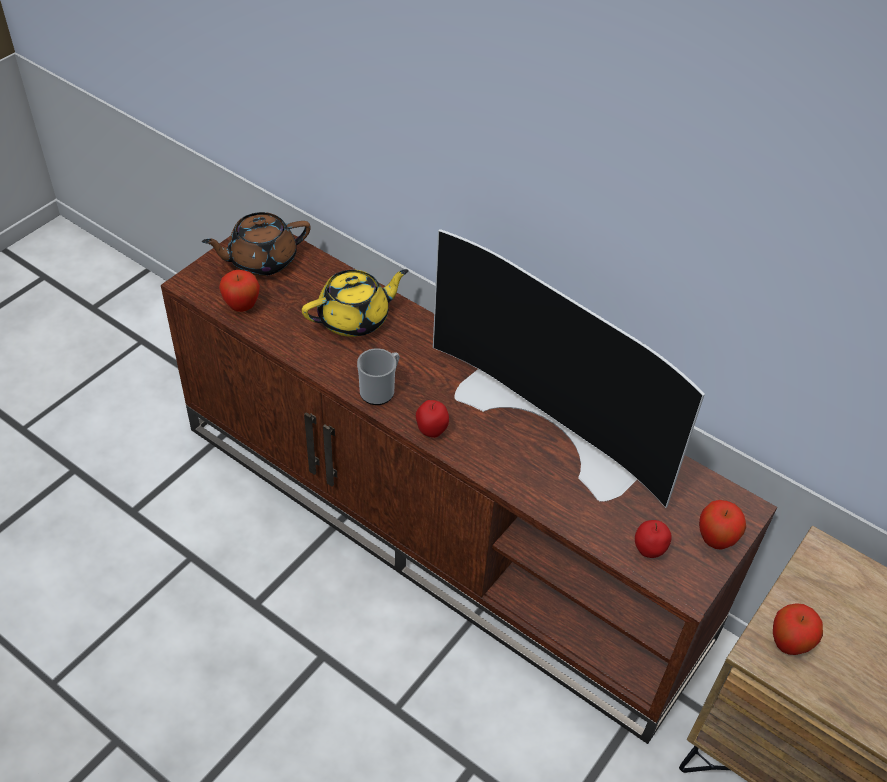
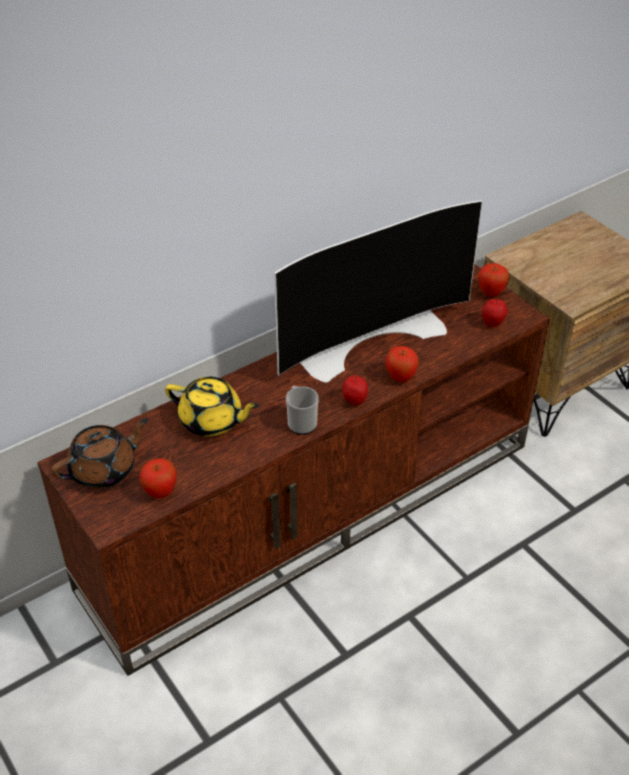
camera: 70 degrees left, 5 degrees down
(261, 260) = (104, 470): brown teapot -> brown teapot turned 120 degrees counterclockwise
(355, 318) = (212, 421): yellow teapot -> yellow teapot turned 120 degrees clockwise
(788, 644) = (568, 291): apple -> apple (400, 378)

